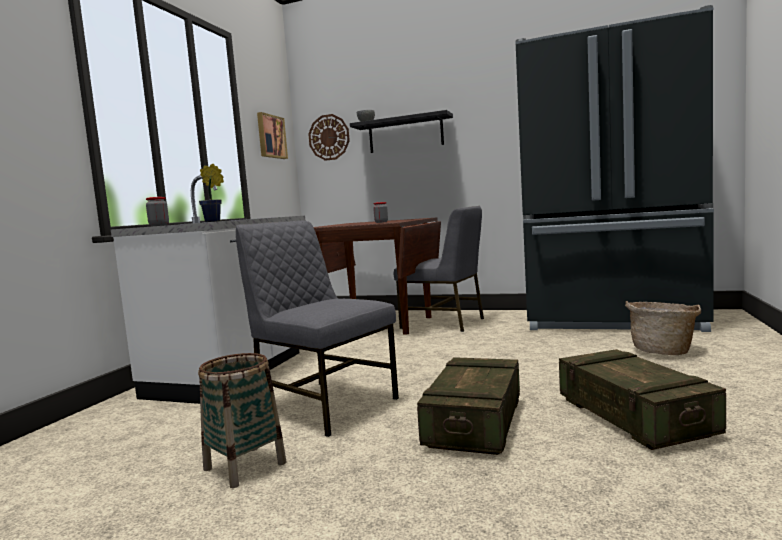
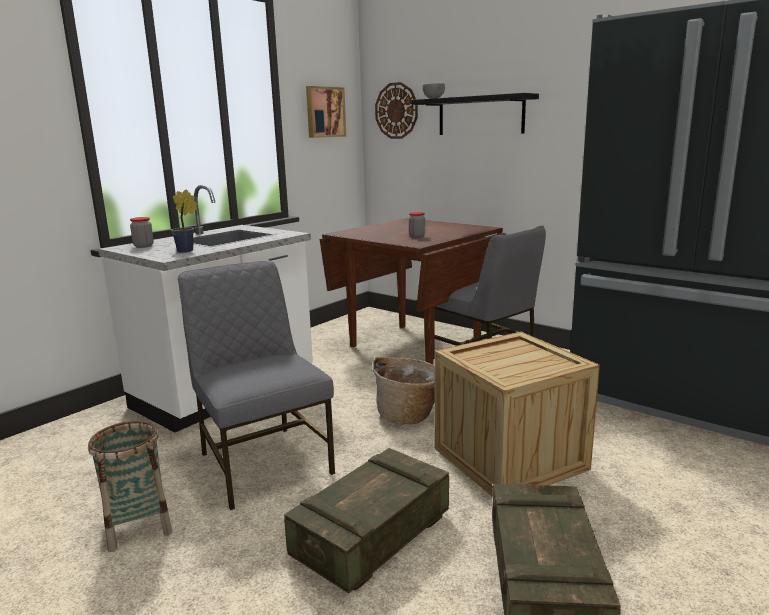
camera: 20 degrees right, 10 degrees up
(527, 365) = (509, 458): none -> crate
(663, 351) = (699, 479): basket -> basket (408, 415)

